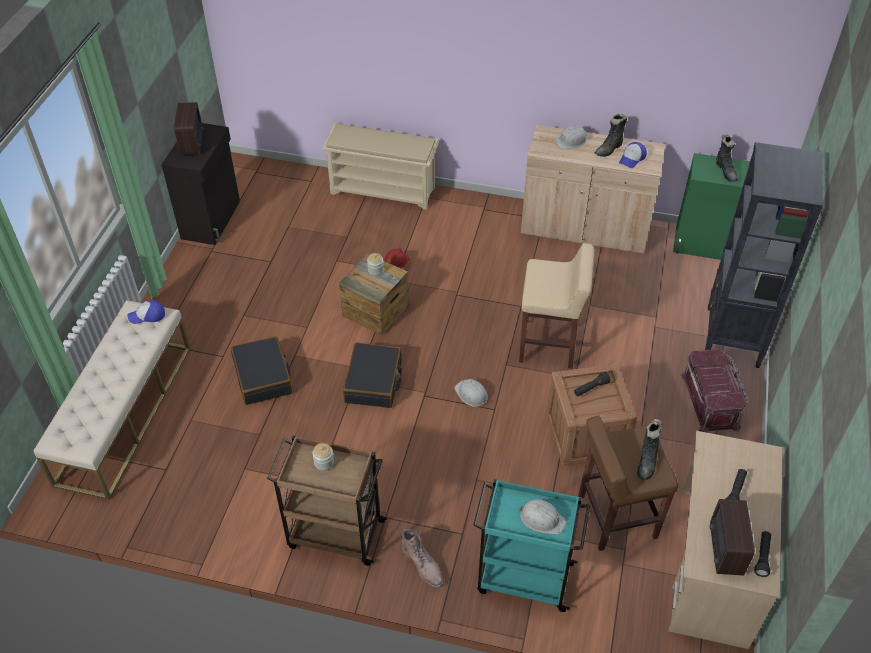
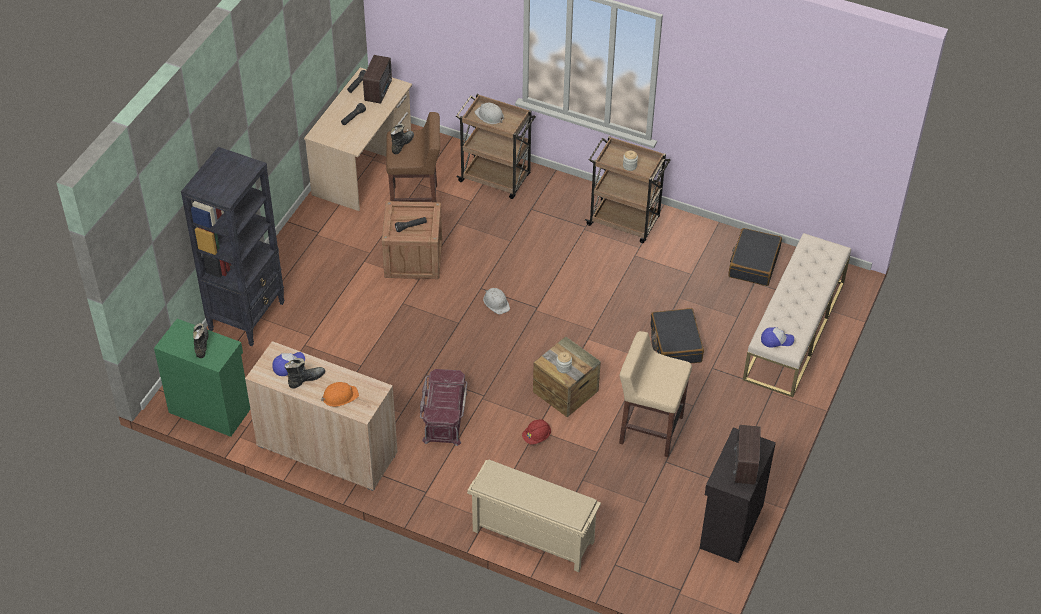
camera: 170 degrees left, 0 degrees up
(374, 382) = (578, 325): black suitcase -> black suitcase (753, 263)
(423, 565) = (563, 195): brown boot -> none
(523, 577) = (496, 179): turquoise cart -> brown cart
(549, 344) = (414, 334): beige stool -> beige stool (650, 429)
(571, 141) = (339, 396): white hard hat -> orange hard hat
(710, 401) = (299, 268): red storage box -> red storage box (444, 416)

